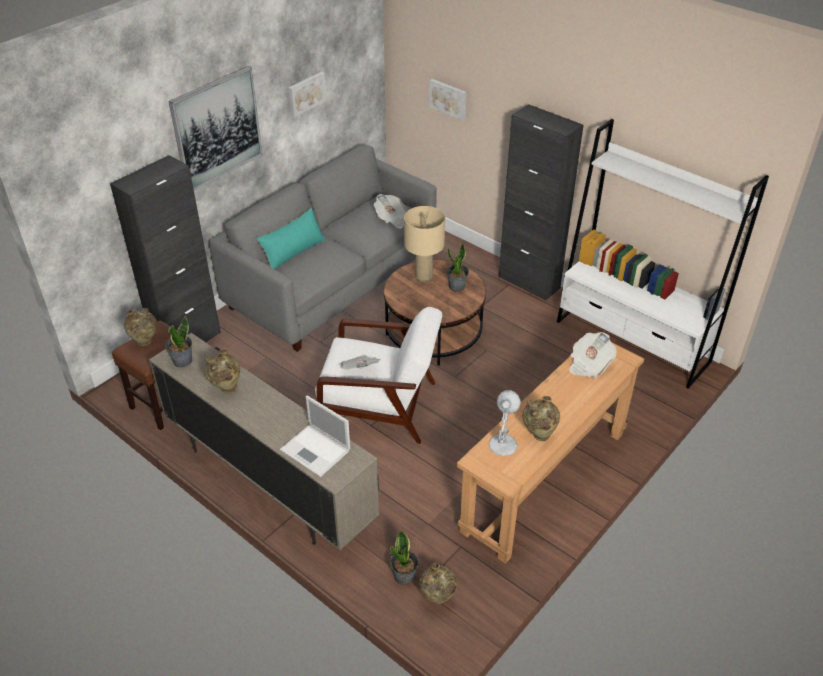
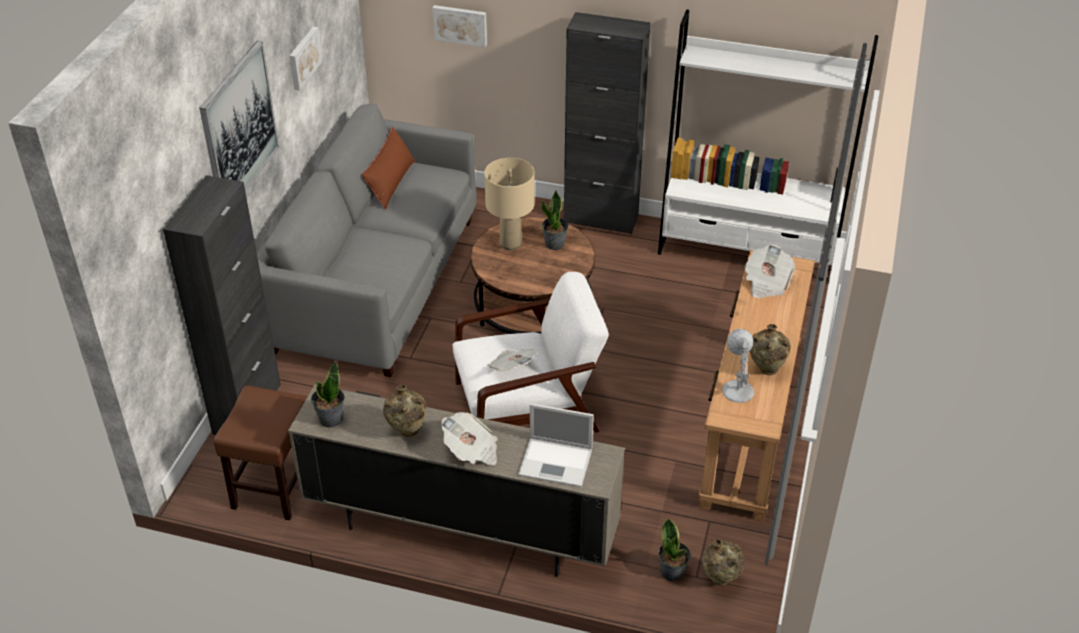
camera: 25 degrees left, 0 degrees up
(145, 343) = (249, 416): beige vase -> none
(293, 252) = (344, 258): turquoise pillow -> none
(364, 209) = (390, 183): none -> brown pillow
(392, 219) = (432, 186): newspaper -> newspaper (471, 451)

